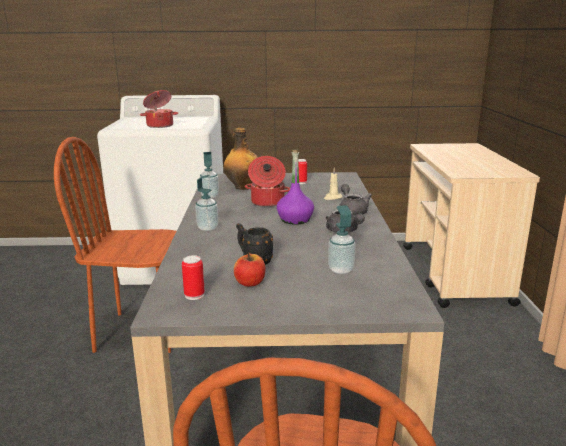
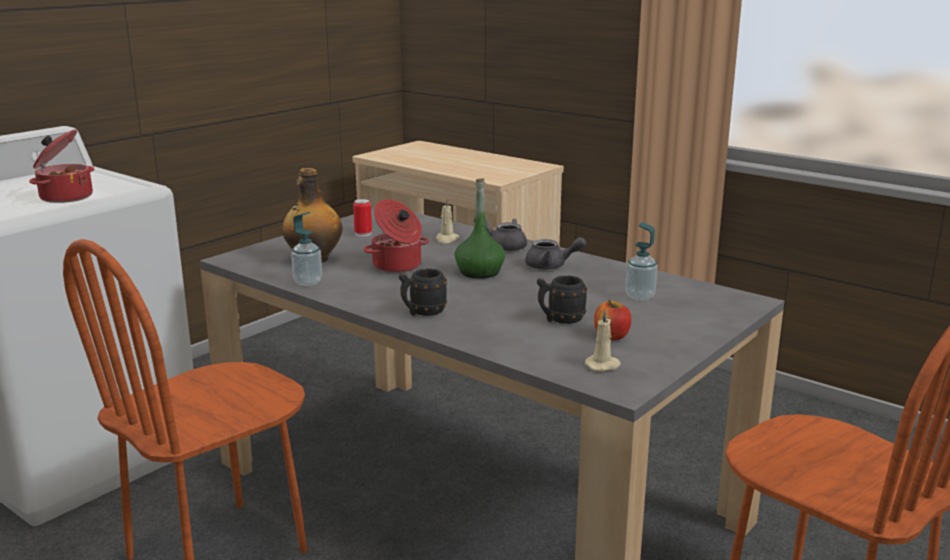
camera: 50 degrees left, 0 degrees up
(194, 295) = (603, 365): can -> beige candle
(207, 228) = (422, 312): soap dispenser -> black mug
(295, 219) = (479, 272): purple bottle -> green bottle

